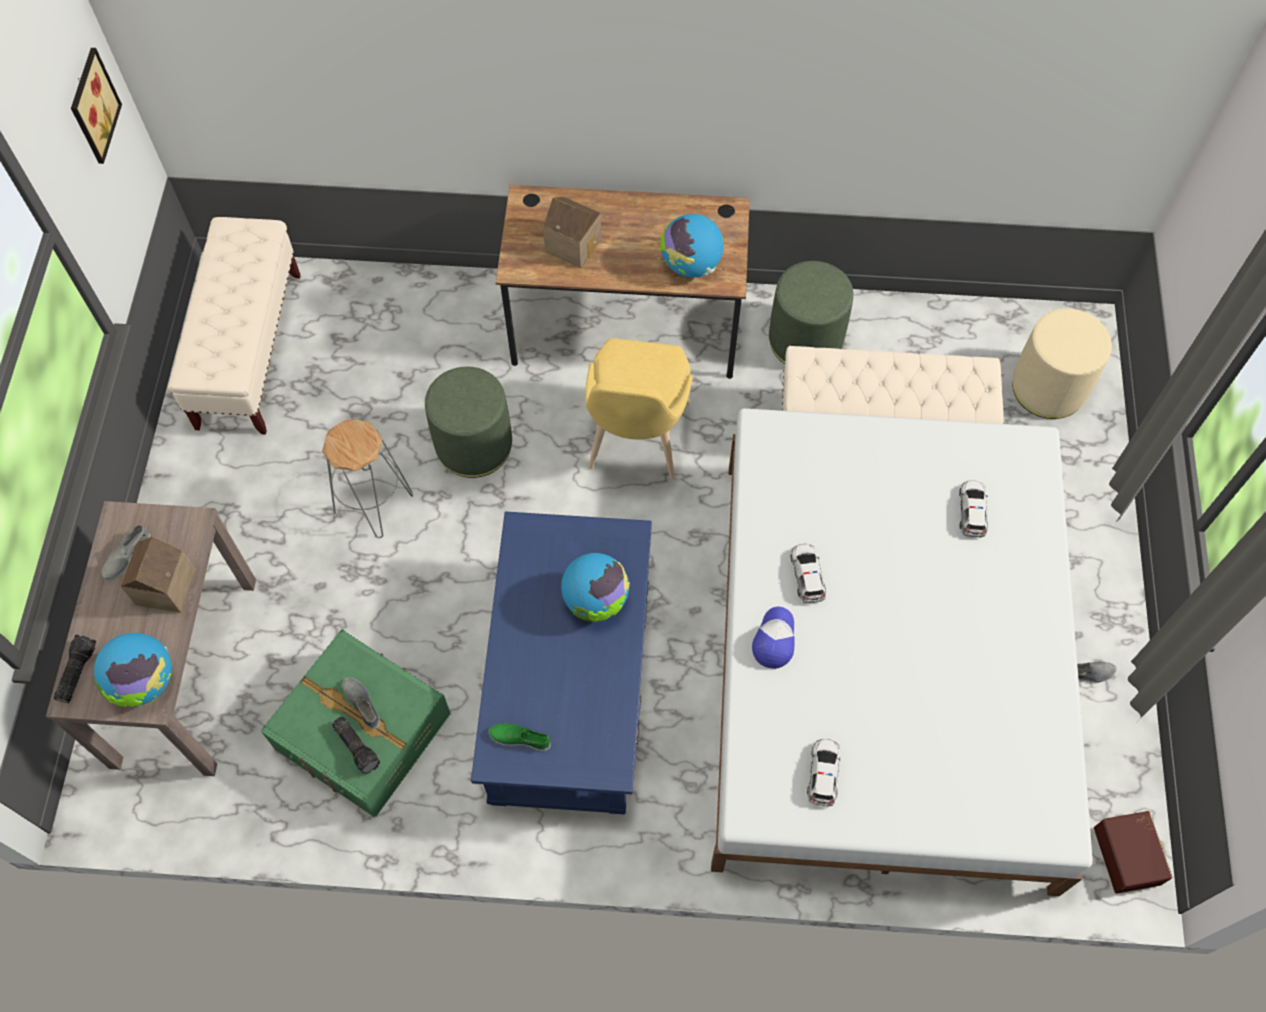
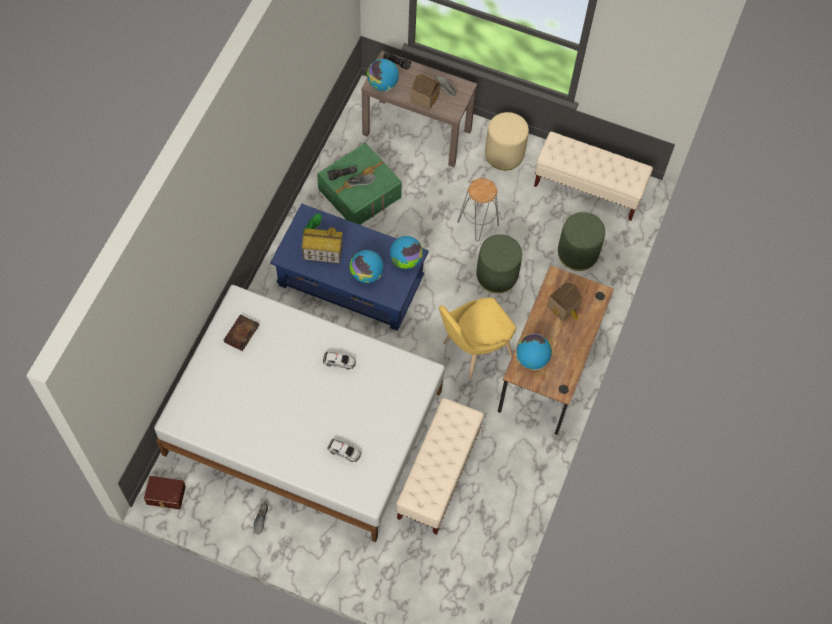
camera: 105 degrees right, 0 degrees up
(91, 106) = (655, 73): picture -> none
(541, 542) = (406, 260): none -> globe
(574, 697) = (322, 252): none -> toy house
(636, 442) = (472, 351): yellow chair -> yellow chair turned 60 degrees counterclockwise
(774, 639) = (312, 335): cap -> none
(805, 340) = (510, 459): green ottoman -> green ottoman (577, 253)
(823, 774) = (241, 333): toy car -> book
(1048, 387) = (434, 581): beige ottoman -> beige ottoman (504, 154)

